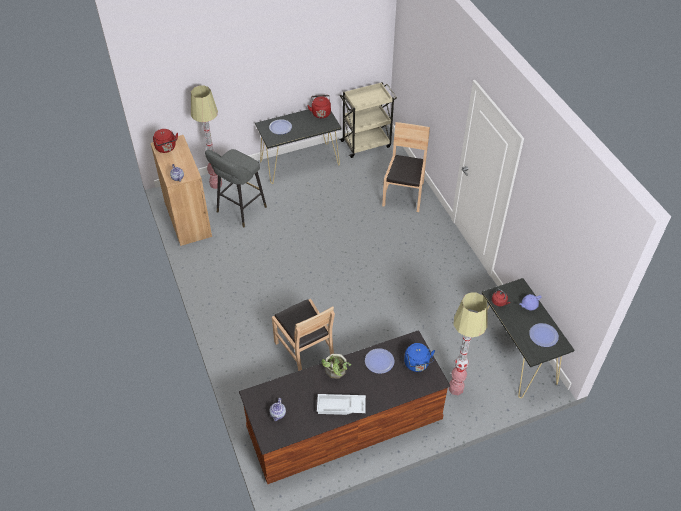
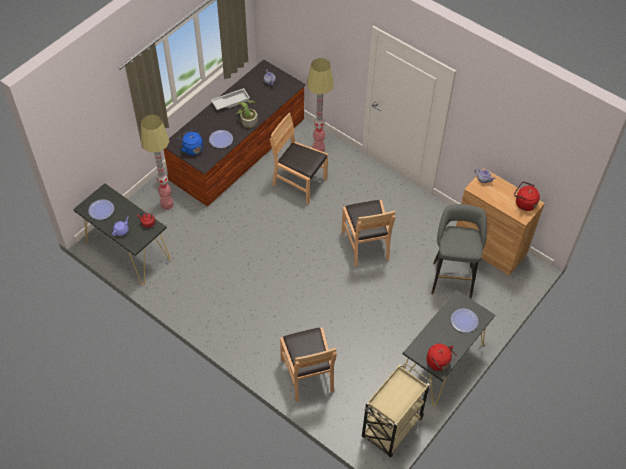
camera: 150 degrees right, 5 degrees up
(216, 184) = (500, 295): floor lamp -> floor lamp (318, 149)
(288, 264) = (365, 244): none -> brown chair

